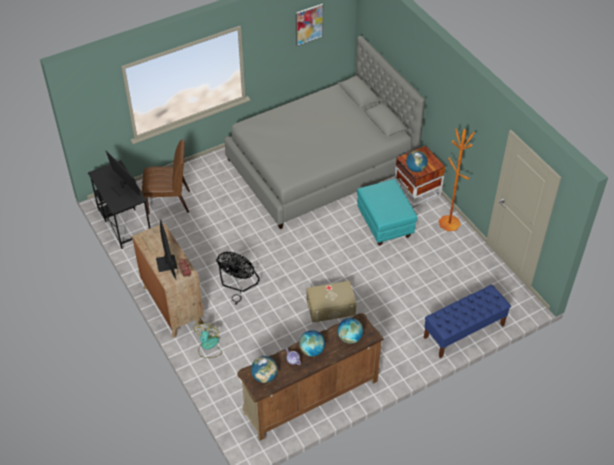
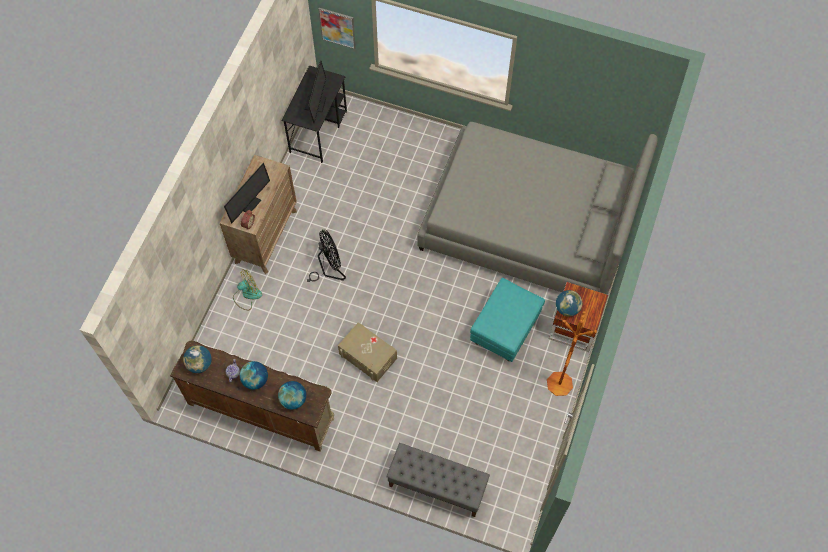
camera: 50 degrees right, 15 degrees up
(168, 202) = (370, 144): brown chair -> none
(309, 24) = (604, 84): picture -> picture (337, 27)
(463, 331) = (437, 486): blue bench -> grey bench

